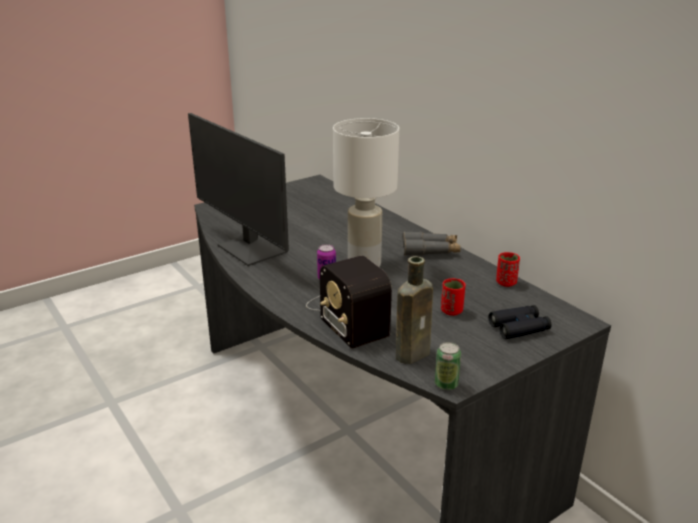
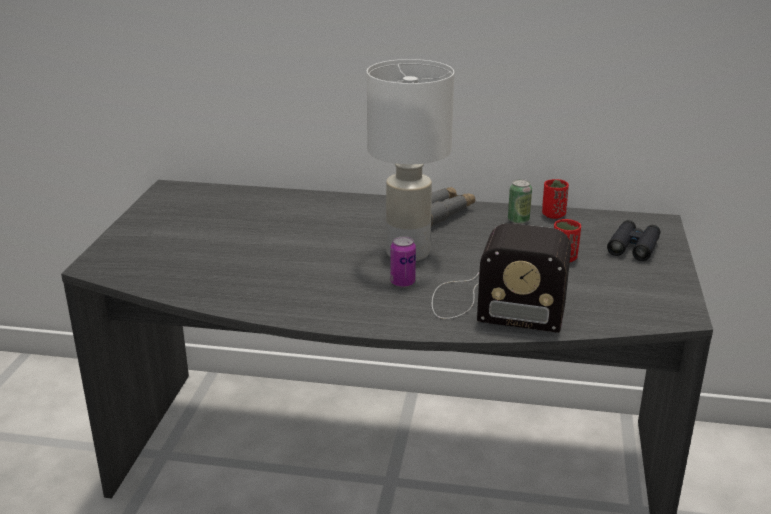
camera: 45 degrees left, 0 degrees up
(250, 249) = (257, 291): monitor -> none
(414, 353) = (609, 308): brown bottle -> none
(446, 384) = (679, 319): can -> can (518, 220)

